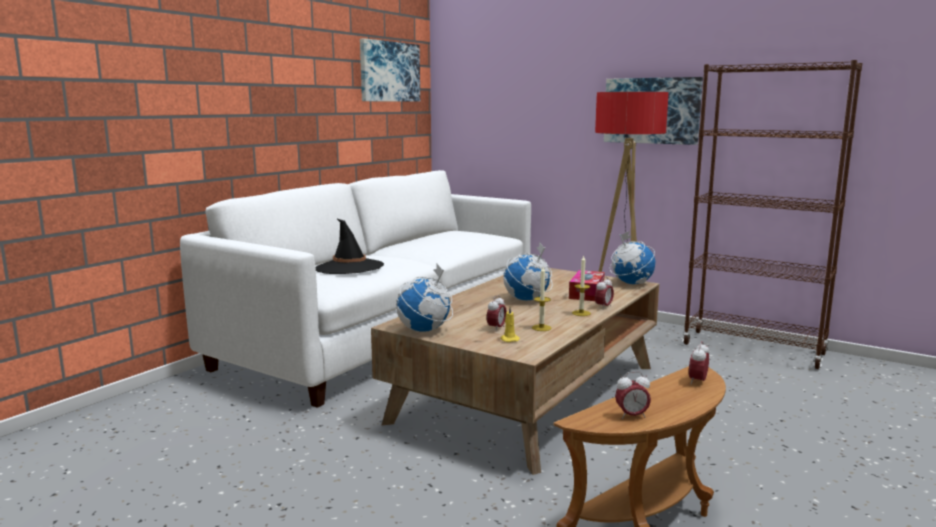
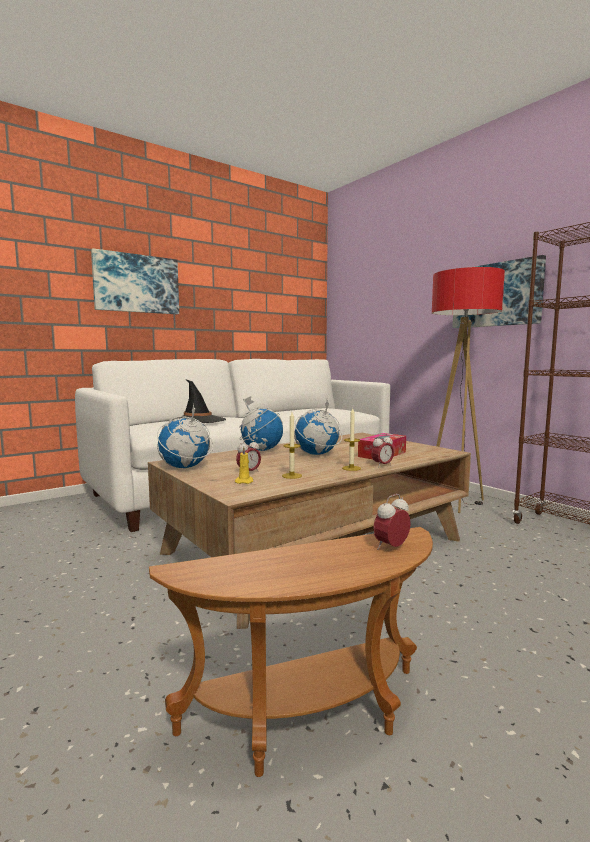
camera: 20 degrees right, 5 degrees down
(389, 72) = (285, 281): picture -> picture (136, 284)
(631, 283) = (440, 450): globe -> globe (261, 450)
(631, 416) = (247, 575): alarm clock -> none

